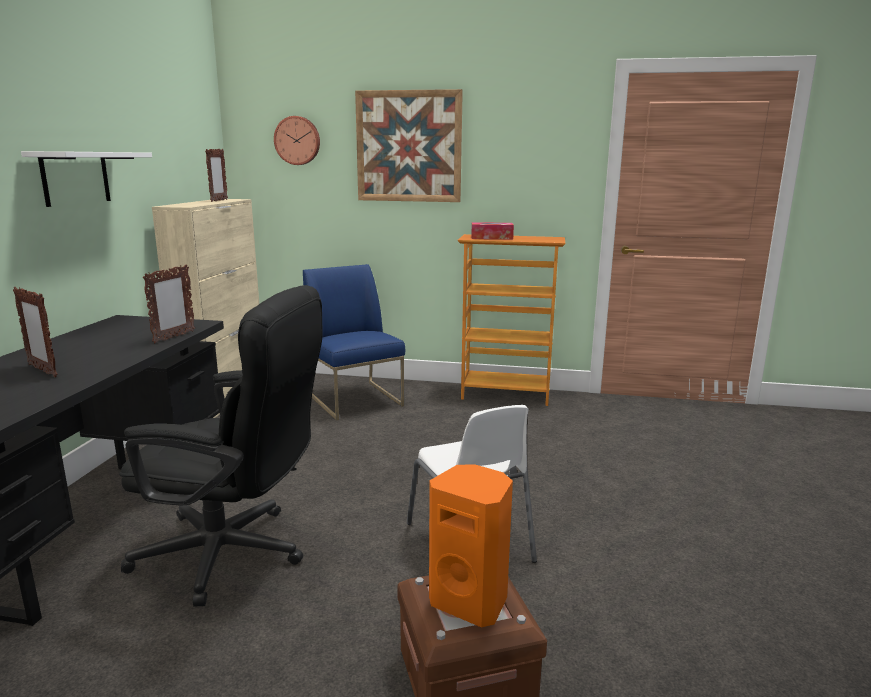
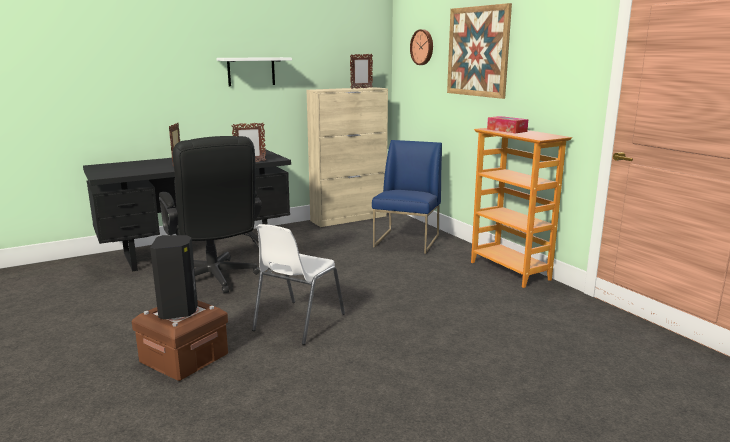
camera: 50 degrees right, 0 degrees up
(471, 601) = (179, 311): orange speaker -> black speaker

